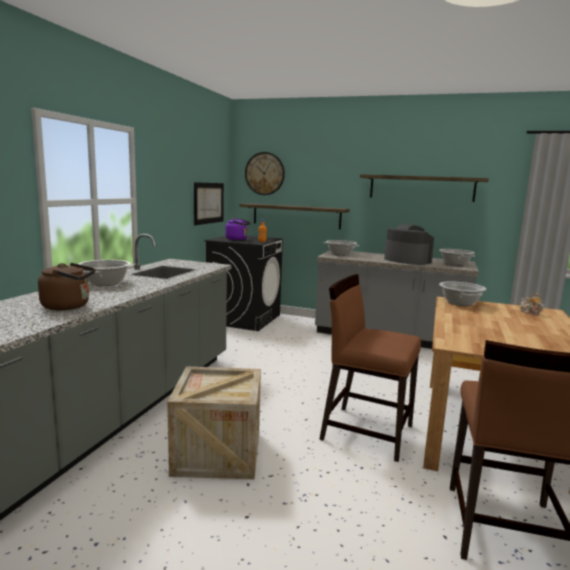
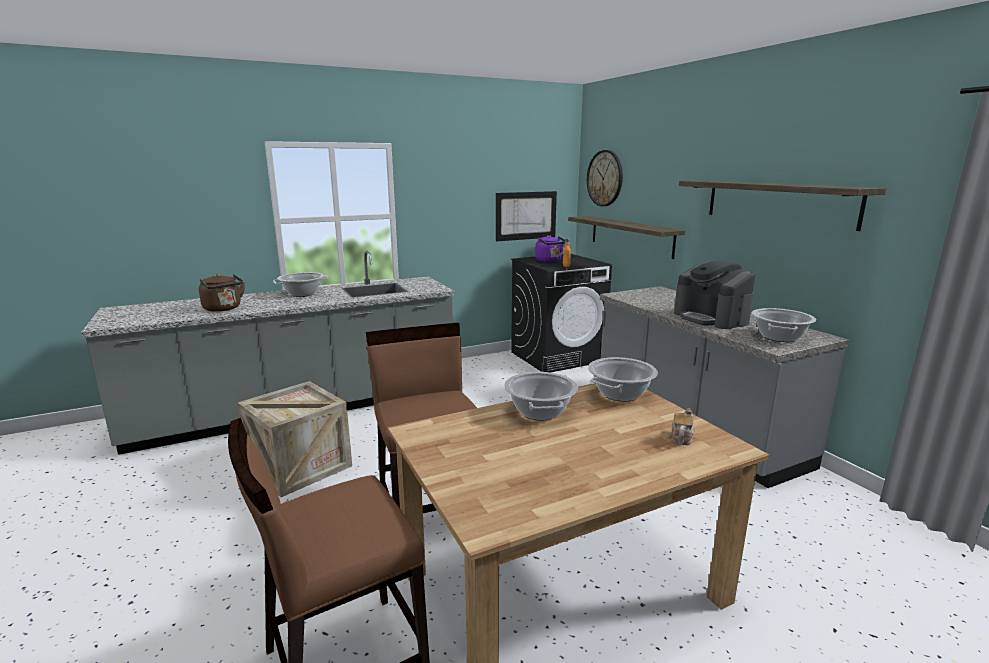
camera: 45 degrees right, 5 degrees up
(340, 254) = (644, 294): cooking pot -> cooking pot (539, 411)
(406, 260) = (711, 318): coffee machine -> coffee machine turned 150 degrees clockwise

